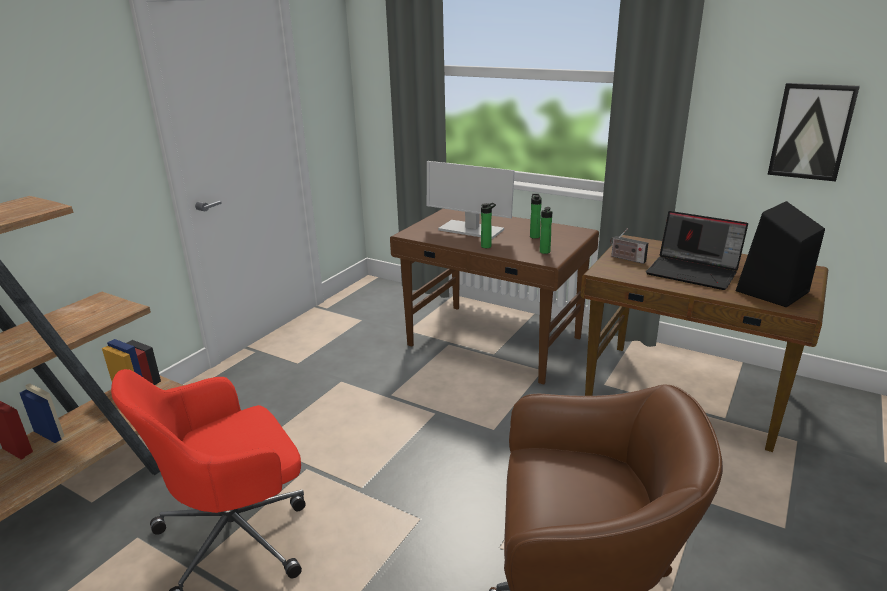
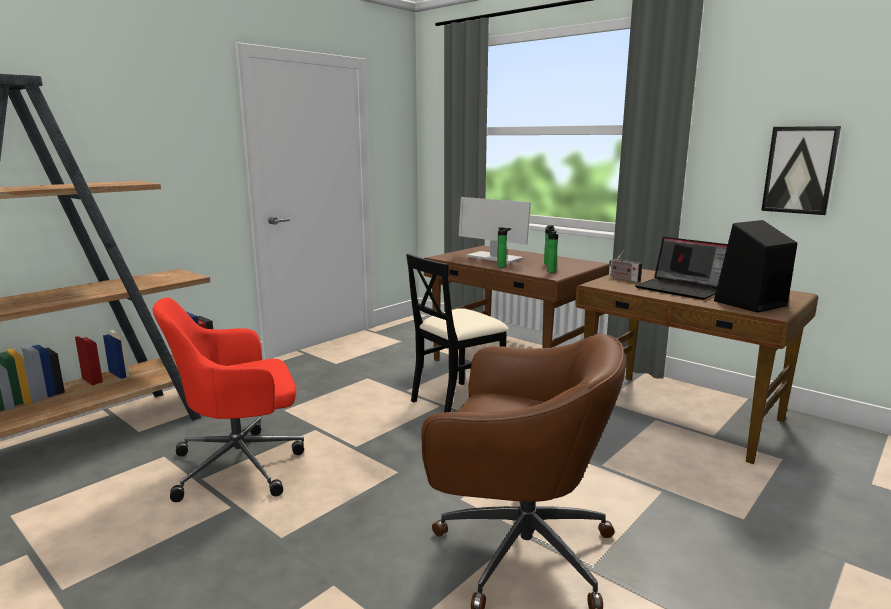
camera: 10 degrees right, 10 degrees down
(451, 403) = (457, 401): none -> black chair

